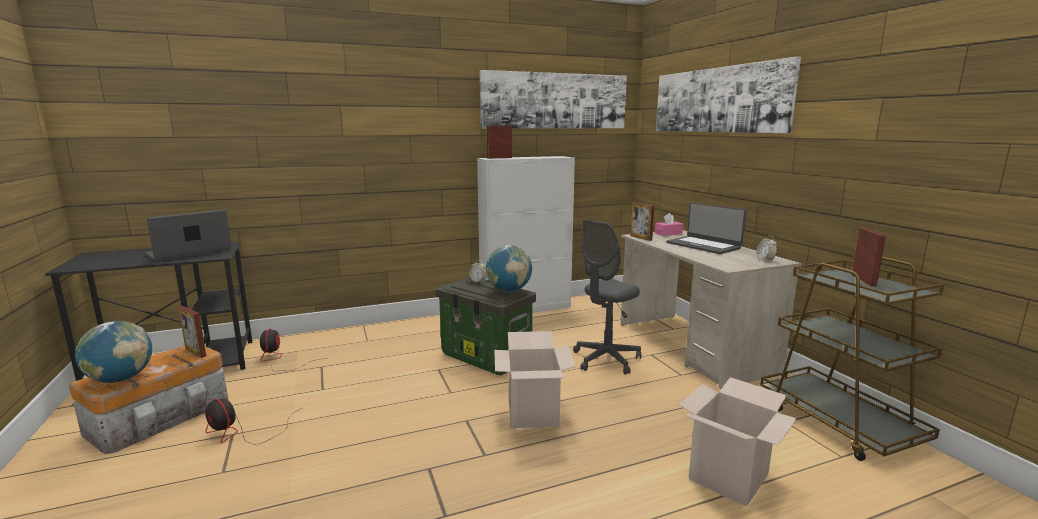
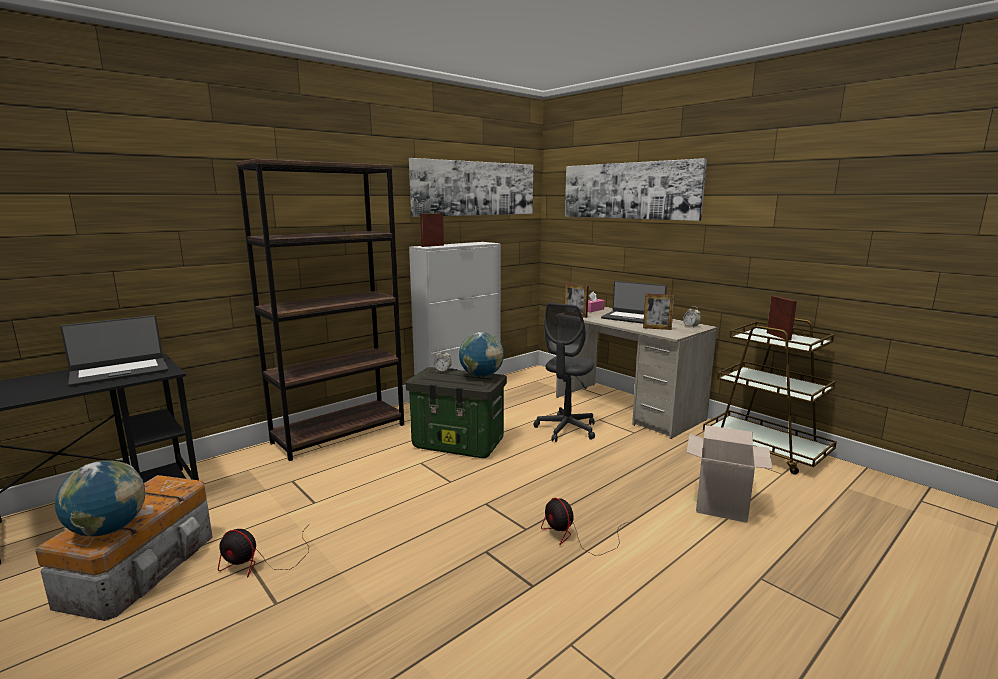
camera: 20 degrees left, 0 degrees up
(189, 252) = (119, 372): laptop -> laptop turned 150 degrees counterclockwise
(195, 352) = (173, 485): picture frame -> picture frame (657, 328)
(279, 359) = (235, 482): fan -> fan (575, 537)
(391, 331) = (340, 433): none -> brown bookcase
(533, 413) = (539, 486): cardboard box -> none

